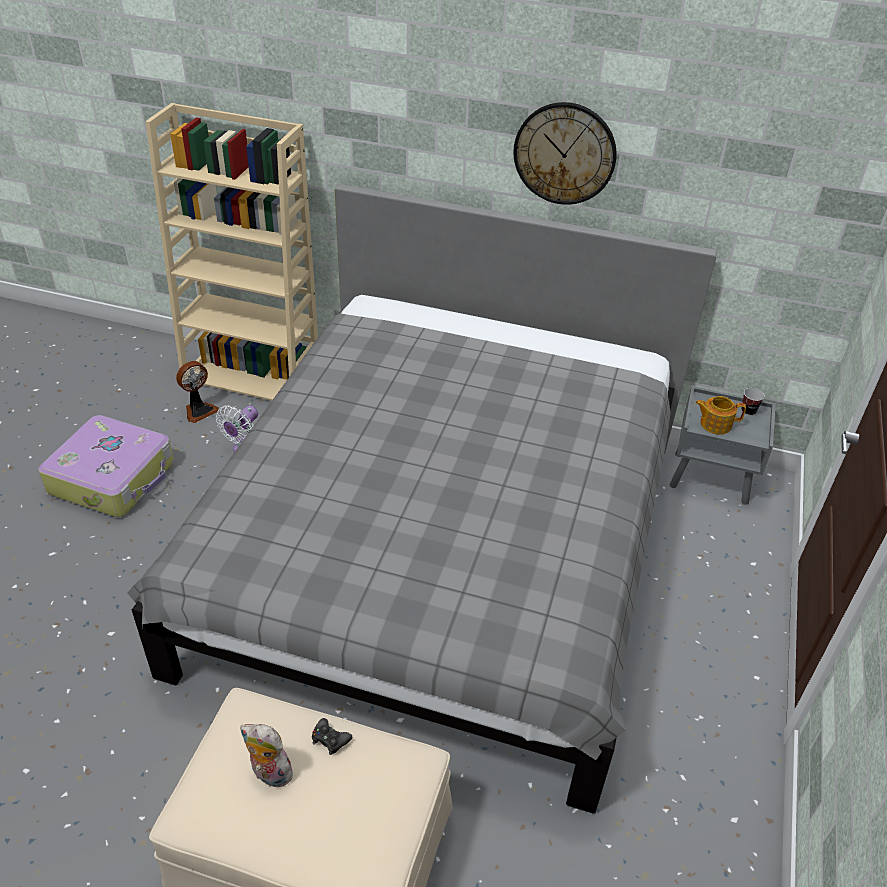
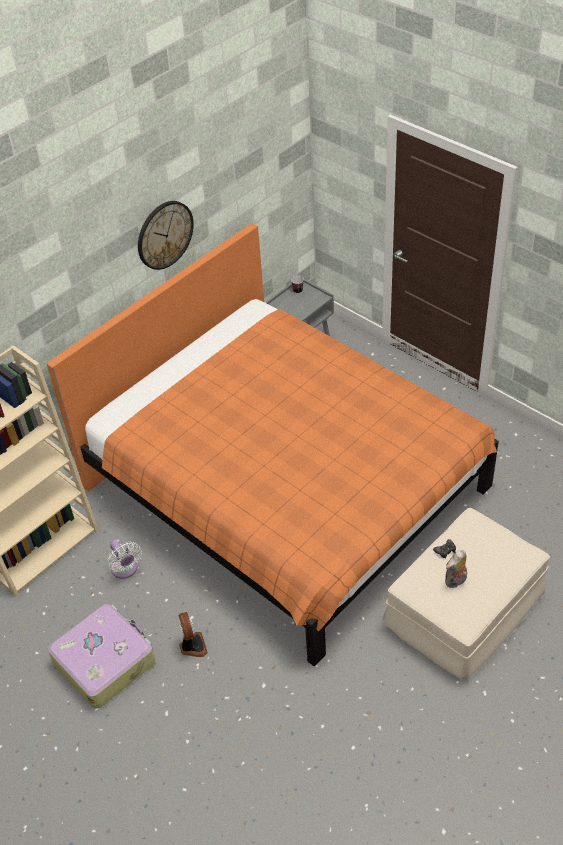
camera: 60 degrees left, 5 degrees up
(199, 410) = (60, 591): fan -> fan (192, 646)
(441, 549) = (285, 488): grey bed -> orange bed
(715, 424) = (299, 309): teapot -> none

